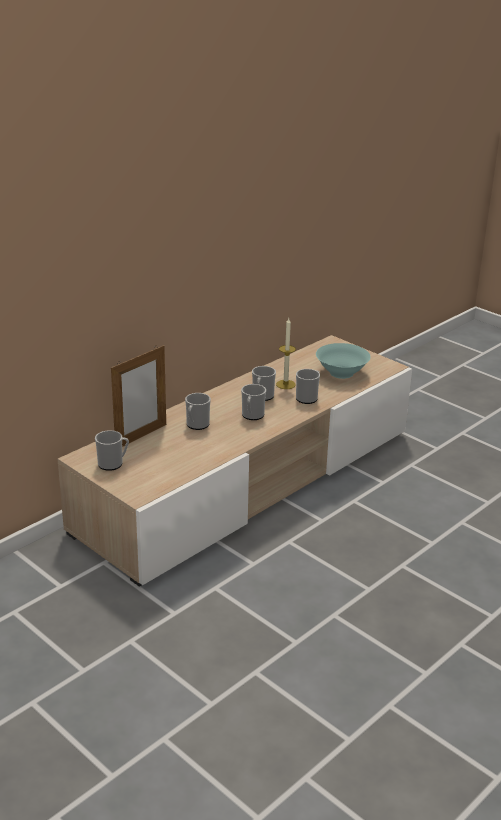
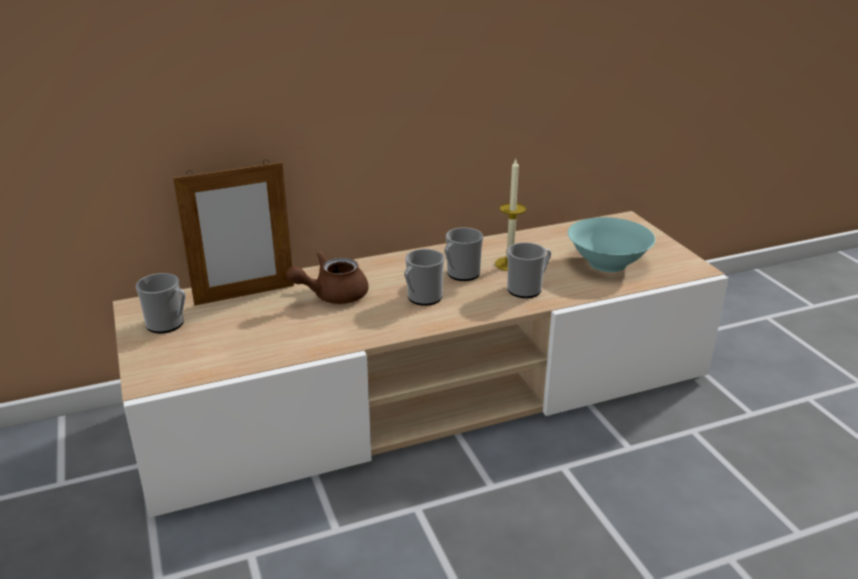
camera: 25 degrees right, 0 degrees up
(196, 425) = (332, 295): mug -> brown teapot

